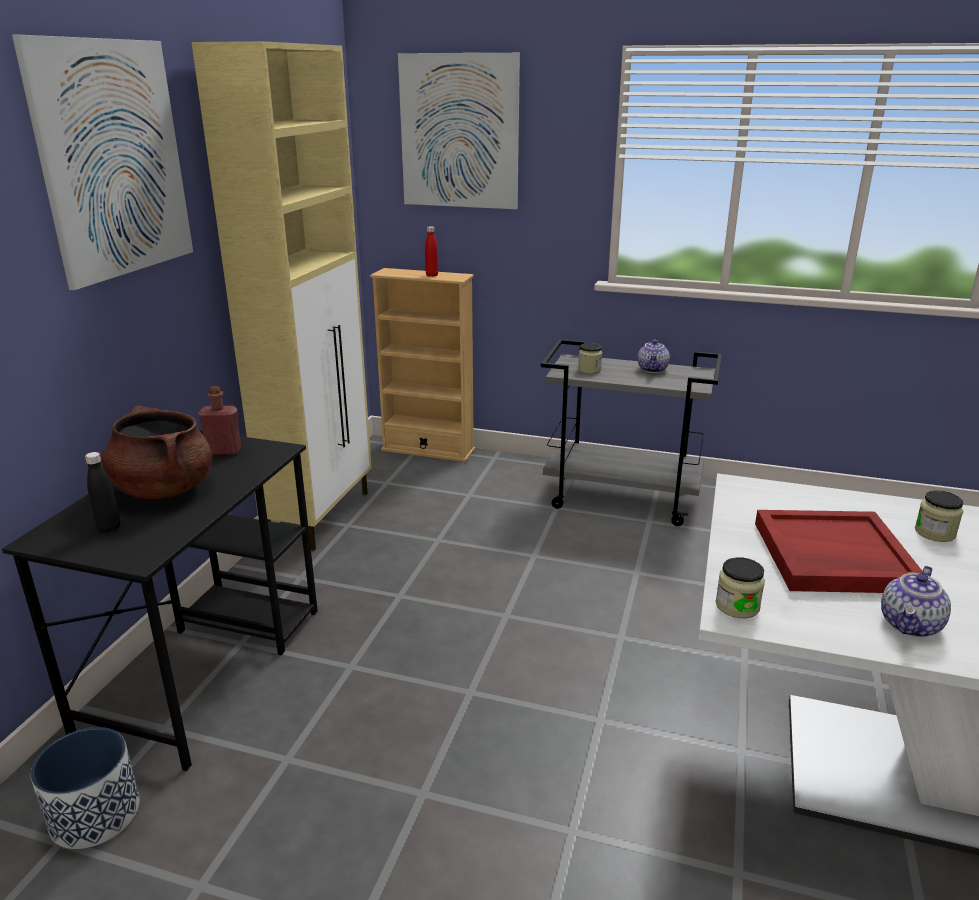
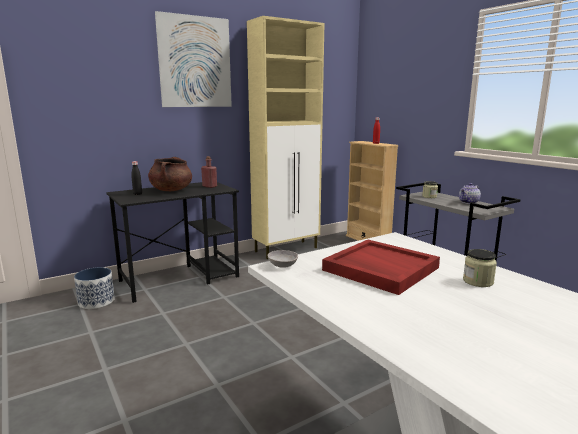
camera: 40 degrees right, 10 degrees down
(459, 132) = (399, 68): picture -> none
(737, 606) = (282, 265): jar -> grey bowl
(911, 625) = (356, 300): teapot -> none

